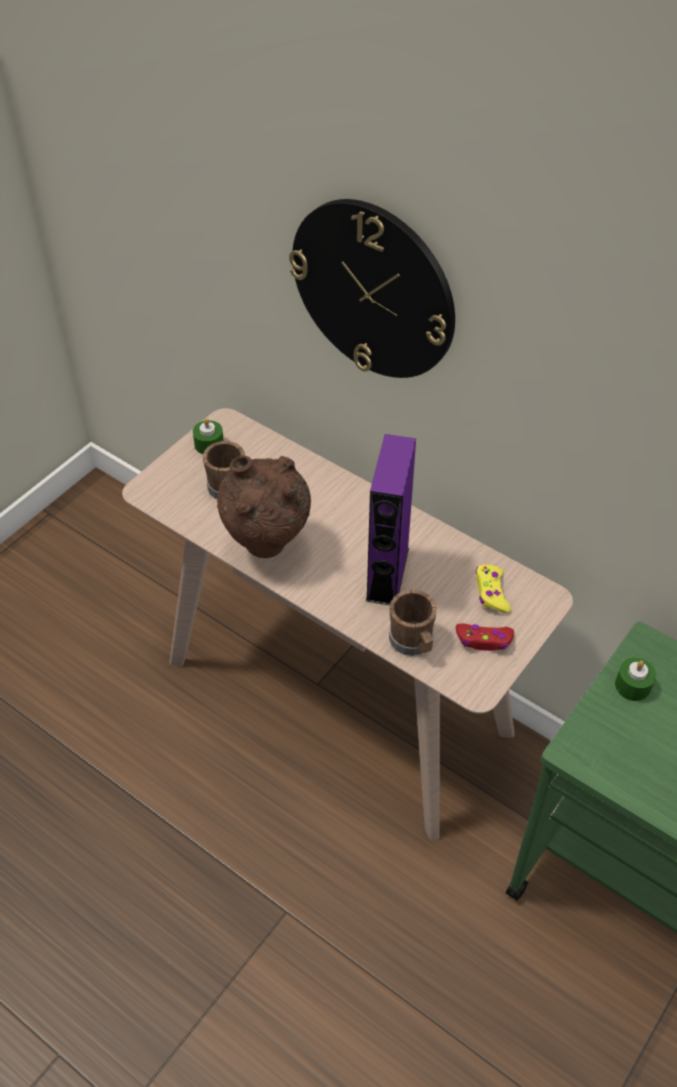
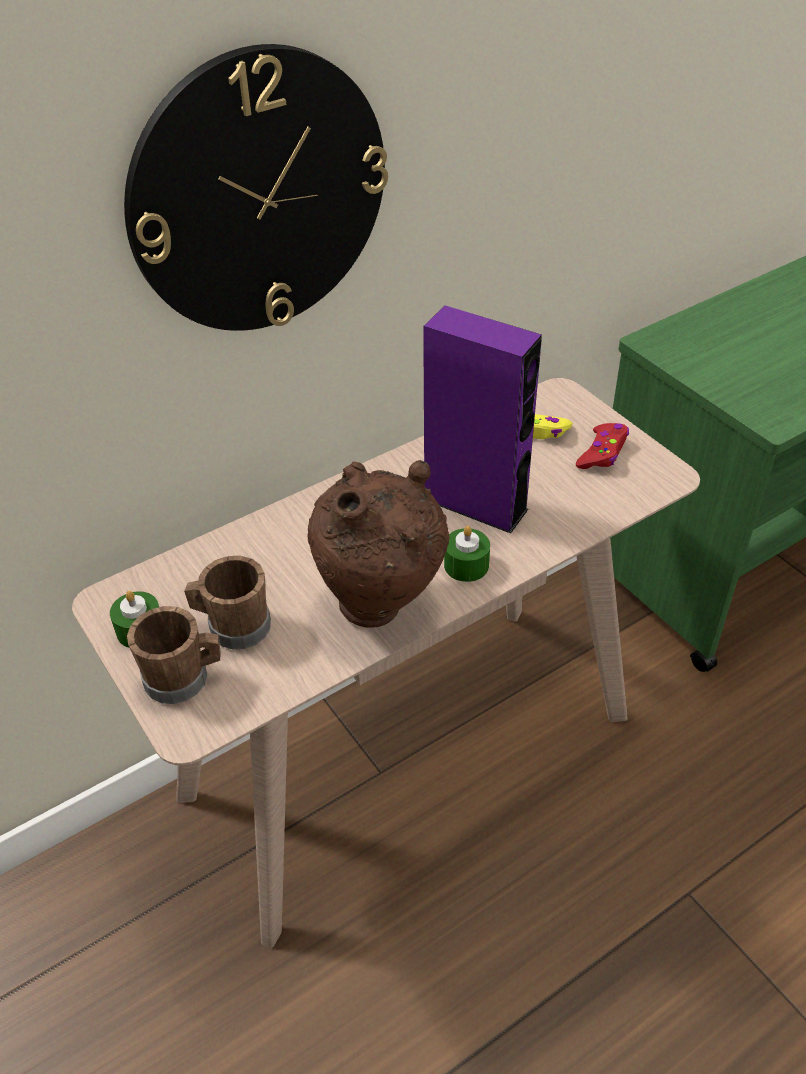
camera: 70 degrees left, 5 degrees down
(413, 642) = (588, 508): brown mug -> brown mug (184, 678)
(632, 685) = (700, 364): green candle -> green candle (466, 565)

